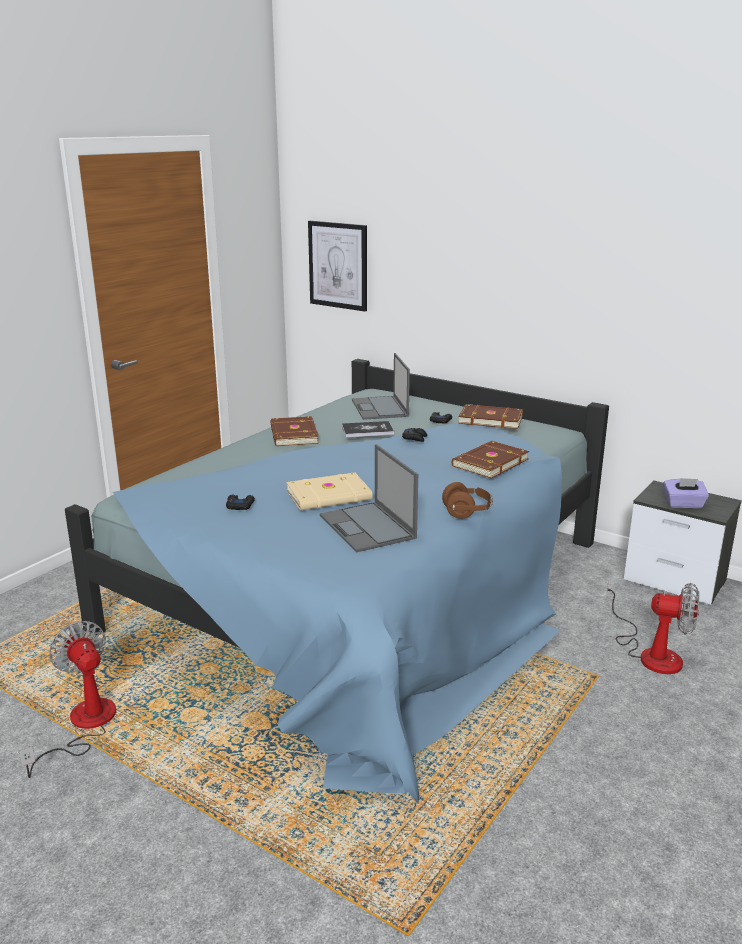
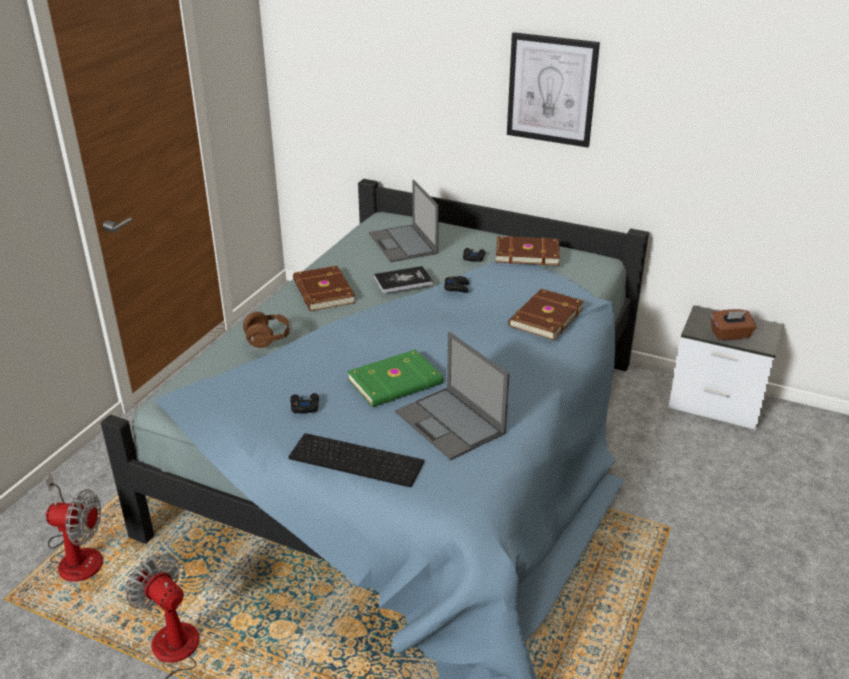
camera: 10 degrees left, 10 degrees up
(271, 544) = (358, 459): none -> keyboard
(330, 496) = (396, 382): beige book -> green book
(338, 265) = (335, 75): picture -> picture (551, 90)
(467, 512) = (544, 390): brown headphones -> brown headphones (269, 339)
(651, 653) = (713, 494): fan -> fan (77, 555)
(683, 504) = (730, 335): purple tissue box -> brown tissue box

